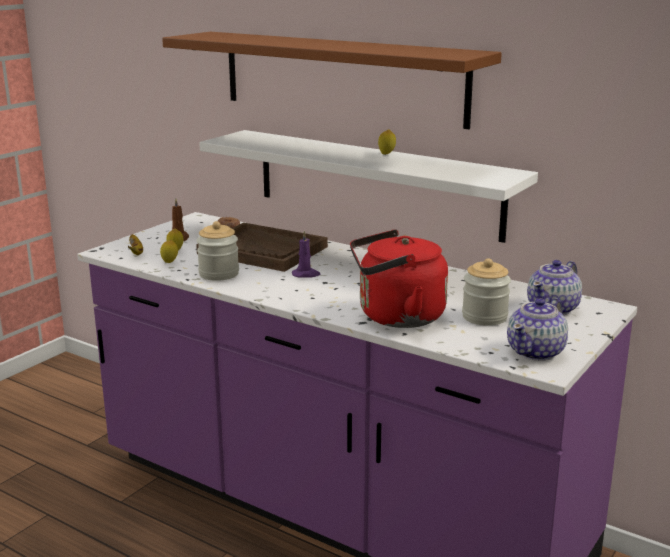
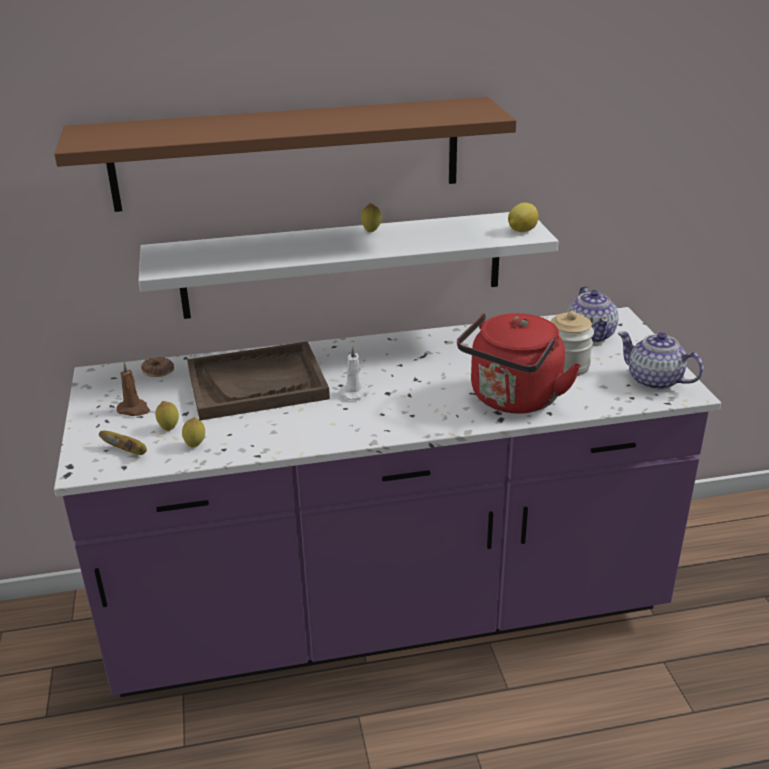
camera: 45 degrees left, 10 degrees up
(219, 274) = (275, 433): jar -> none
(306, 274) = (355, 392): purple candle -> white candle
(491, 178) = (521, 231): none -> lemon
(536, 352) = (655, 381): teapot -> teapot turned 135 degrees clockwise

